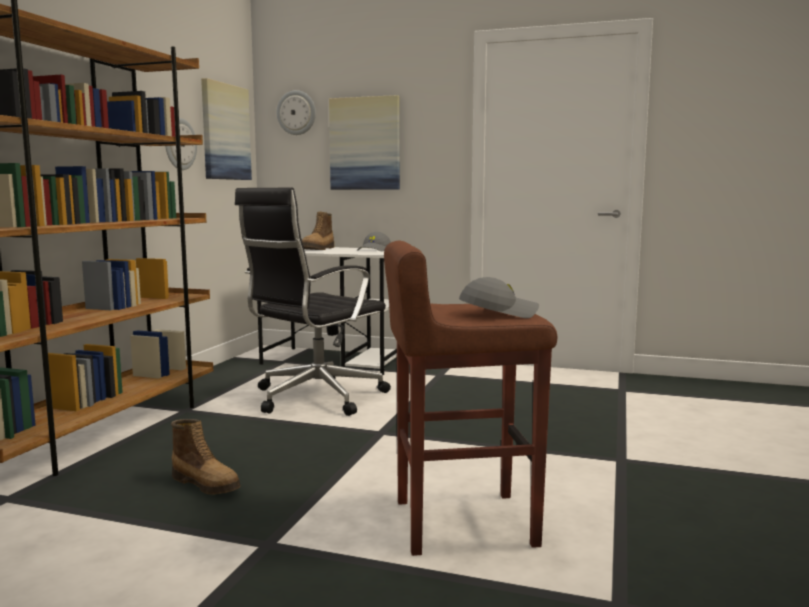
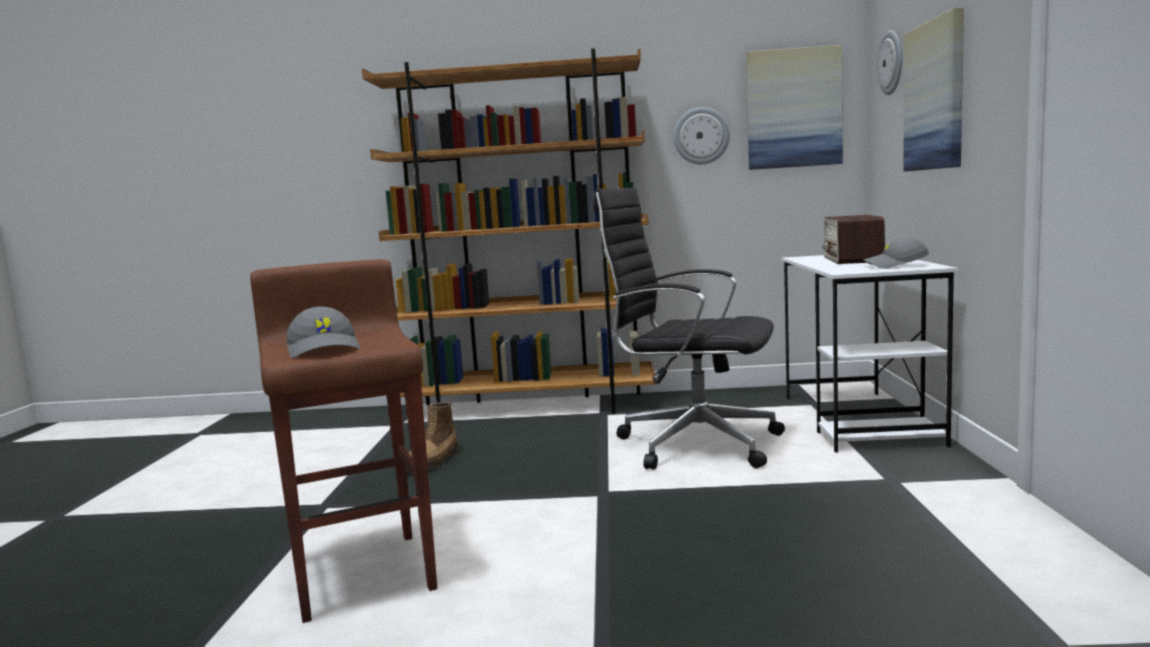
camera: 75 degrees right, 0 degrees up
(319, 249) = (852, 259): boot -> radio

